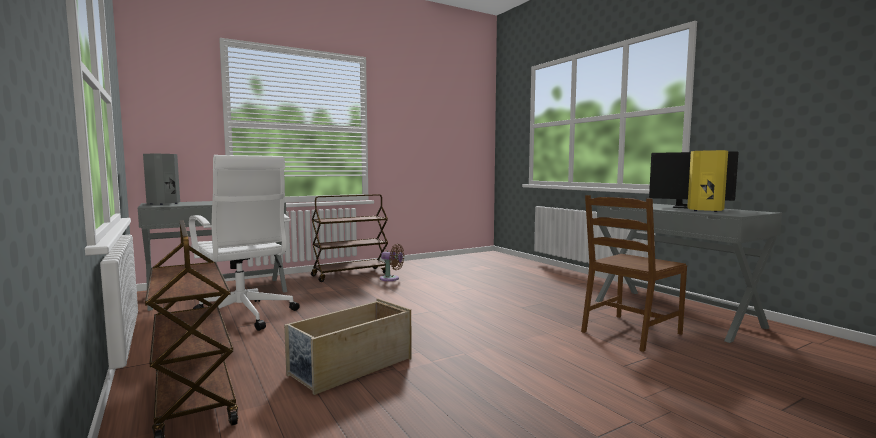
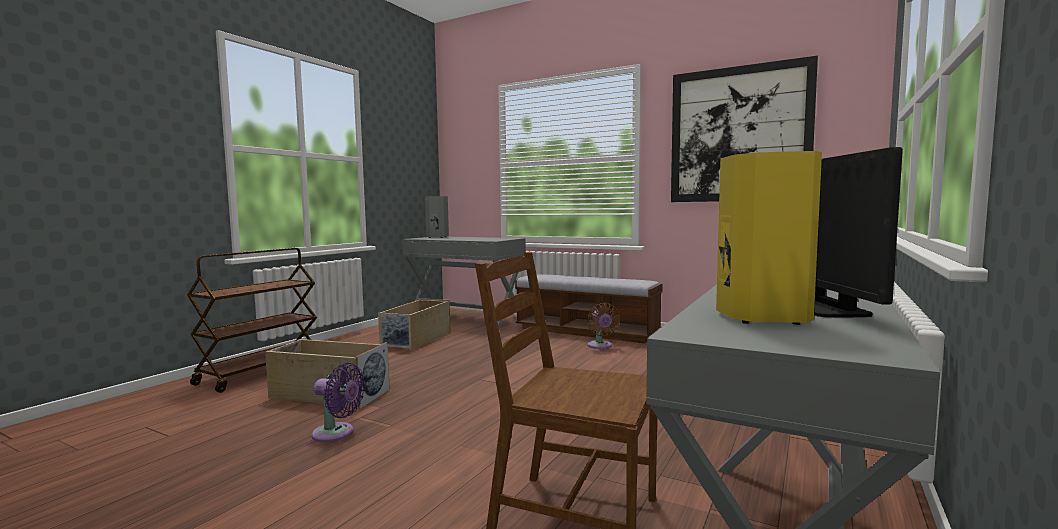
camera: 60 degrees right, 0 degrees up
(242, 317) = (416, 340): white office chair -> beige storage box
(351, 274) = (586, 331): brown cart -> bench
(430, 122) = (739, 134): none -> picture
(459, 372) = (337, 434): none -> purple fan

